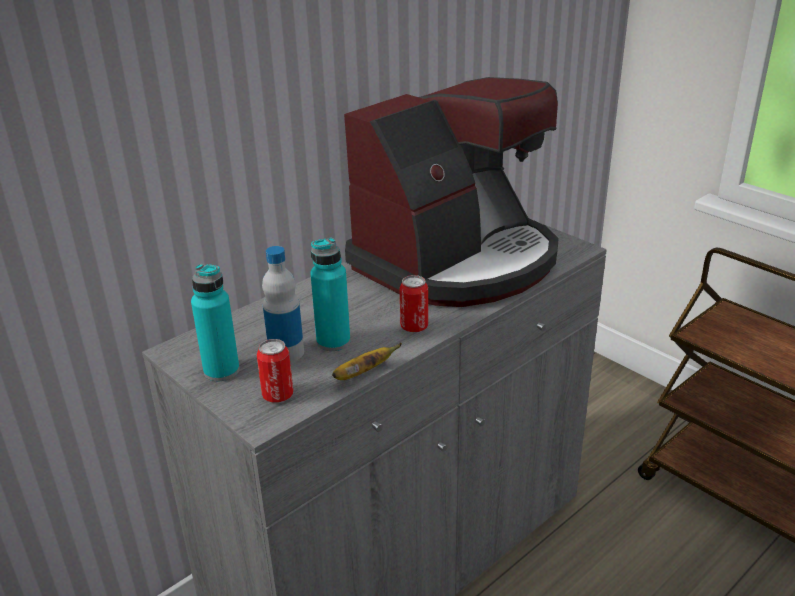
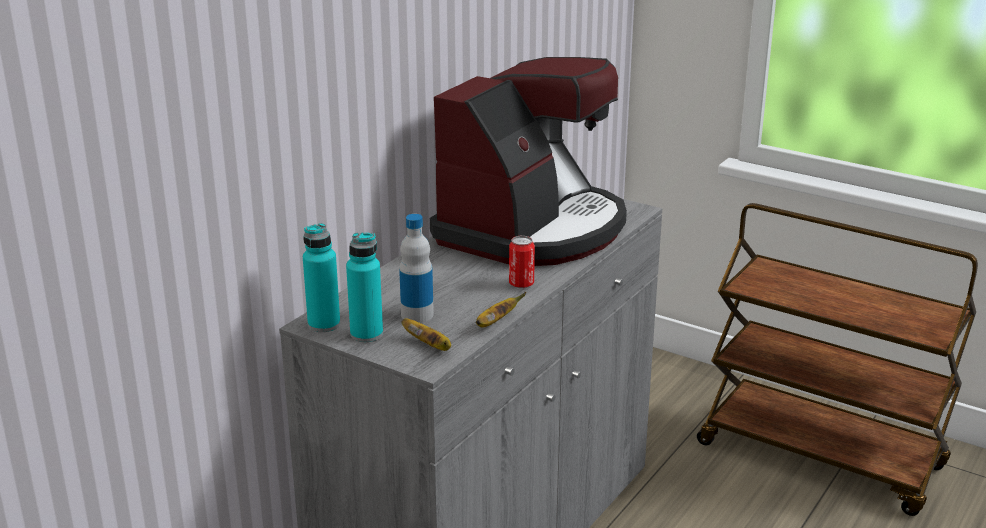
camera: 15 degrees left, 5 degrees down
(278, 395) = (430, 346): can -> banana
(333, 342) = (455, 302): turquoise bottle -> turquoise bottle (324, 324)

